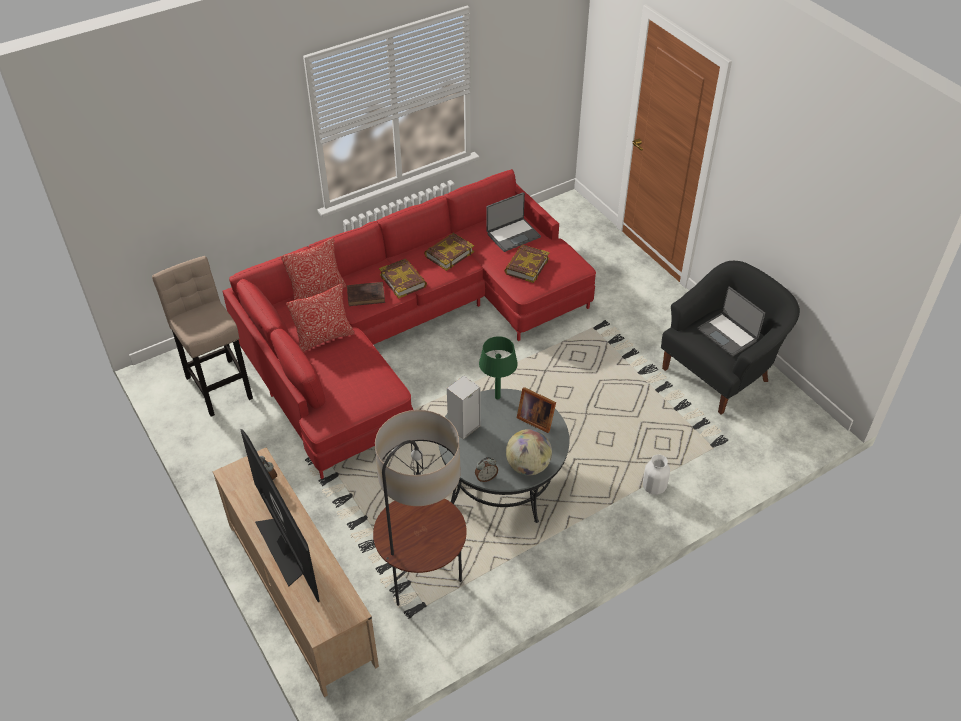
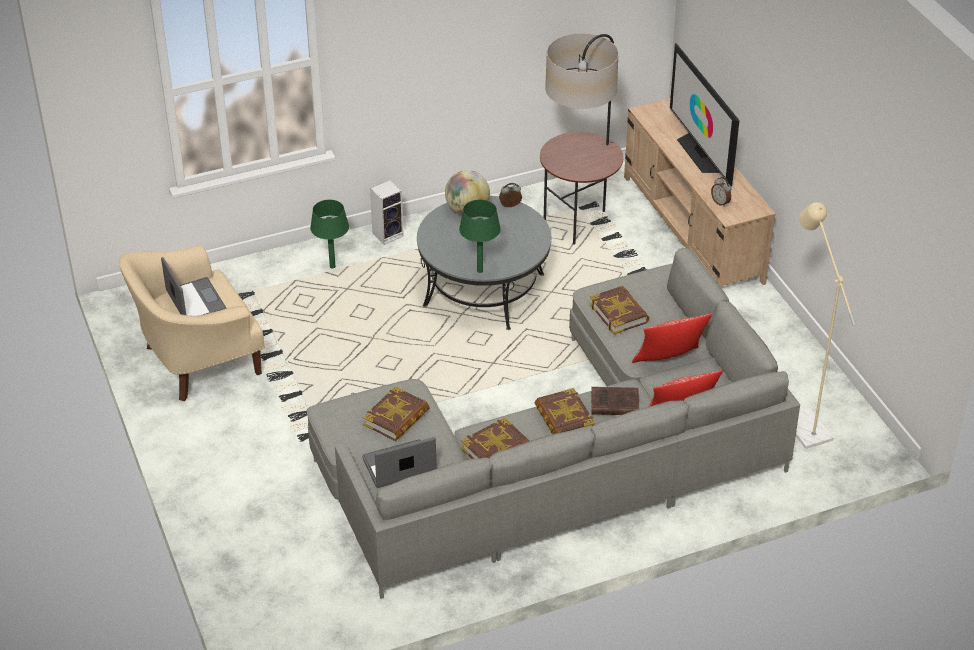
camera: 170 degrees left, 5 degrees down
(218, 384) = (801, 422): beige stool -> beige floor lamp
(367, 373) = (619, 313): none -> book
(406, 332) = (563, 458): red sofa -> grey sofa
(463, 427) = (522, 248): speaker -> speaker (388, 234)
(535, 419) = (446, 247): picture frame -> none
(654, 487) = (333, 266): white vase -> green table lamp
(719, 373) = (197, 361): black armchair -> beige armchair

